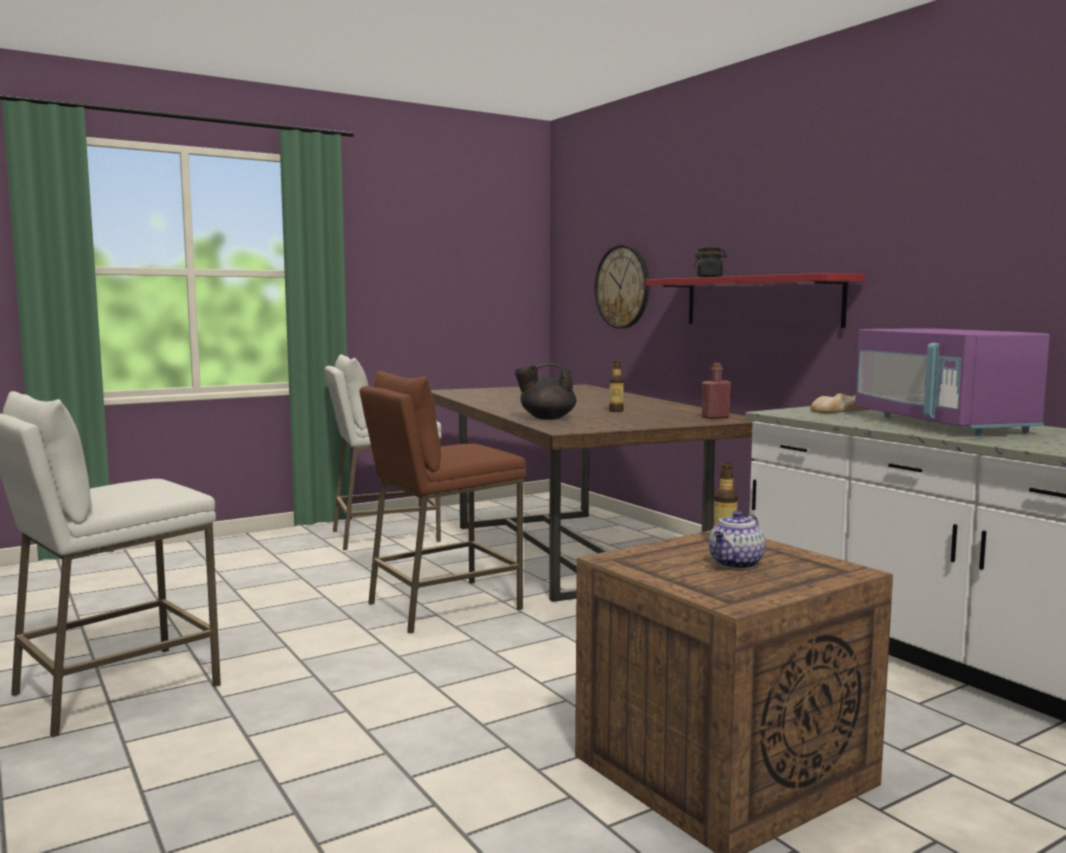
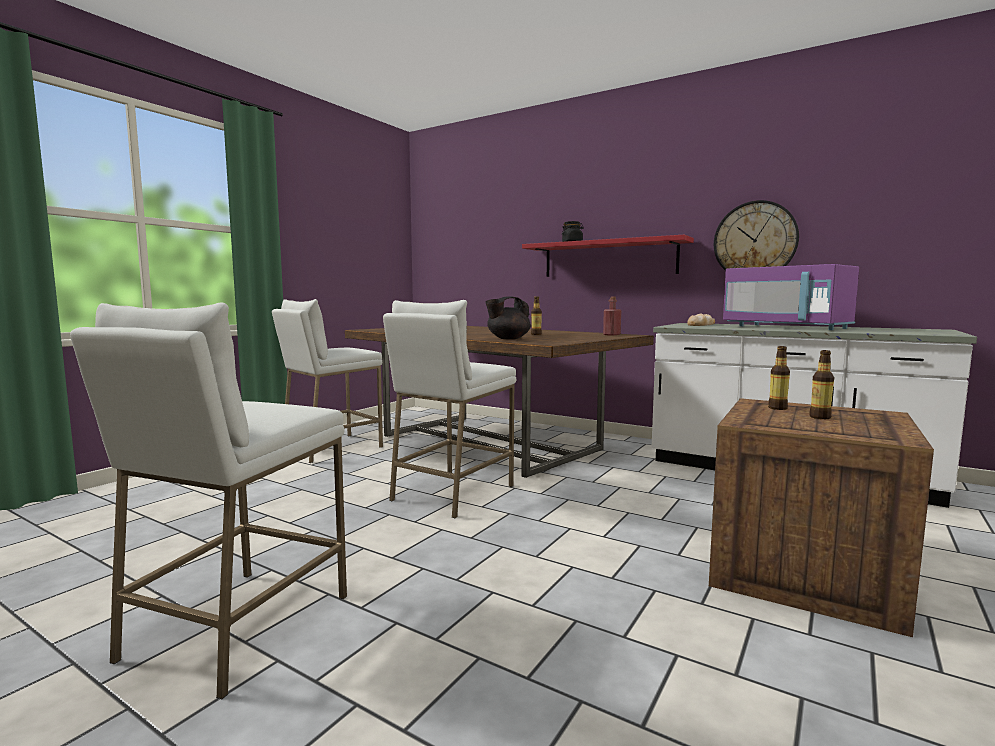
camera: 25 degrees left, 0 degrees up
(443, 606) = (452, 493): brown stool -> white stool
(622, 287) = (484, 253): wall clock -> wall clock (755, 240)
(736, 564) = (820, 417): teapot -> bottle

